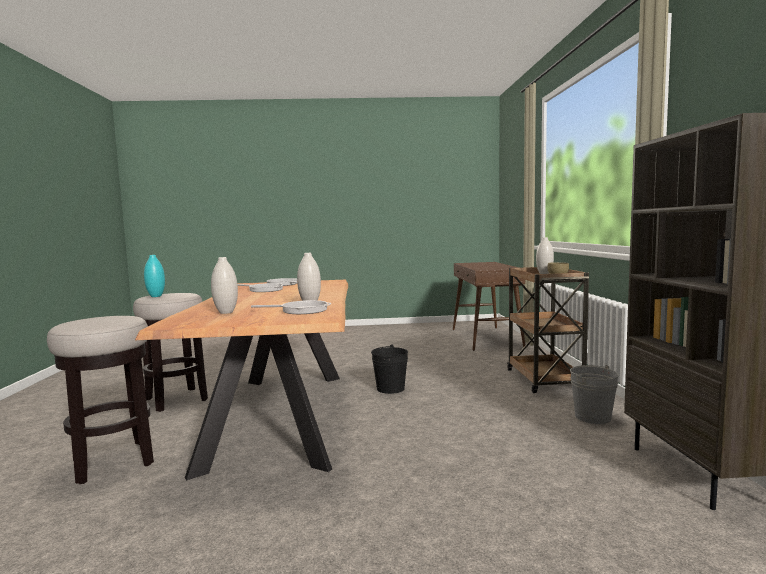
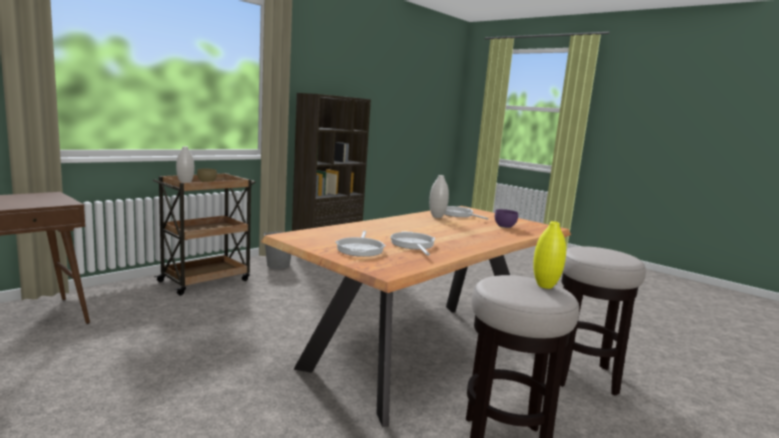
camera: 135 degrees left, 5 degrees up
(156, 296) = (545, 286): turquoise vase -> yellow vase
(226, 312) = (504, 226): white vase -> purple bowl
(390, 388) = (296, 329): black bucket -> none

